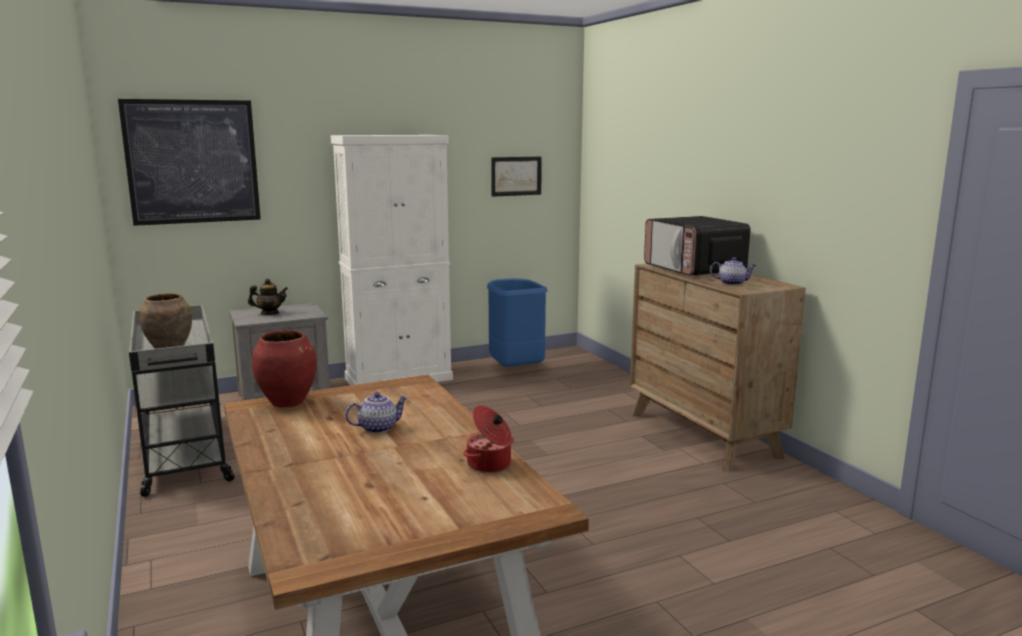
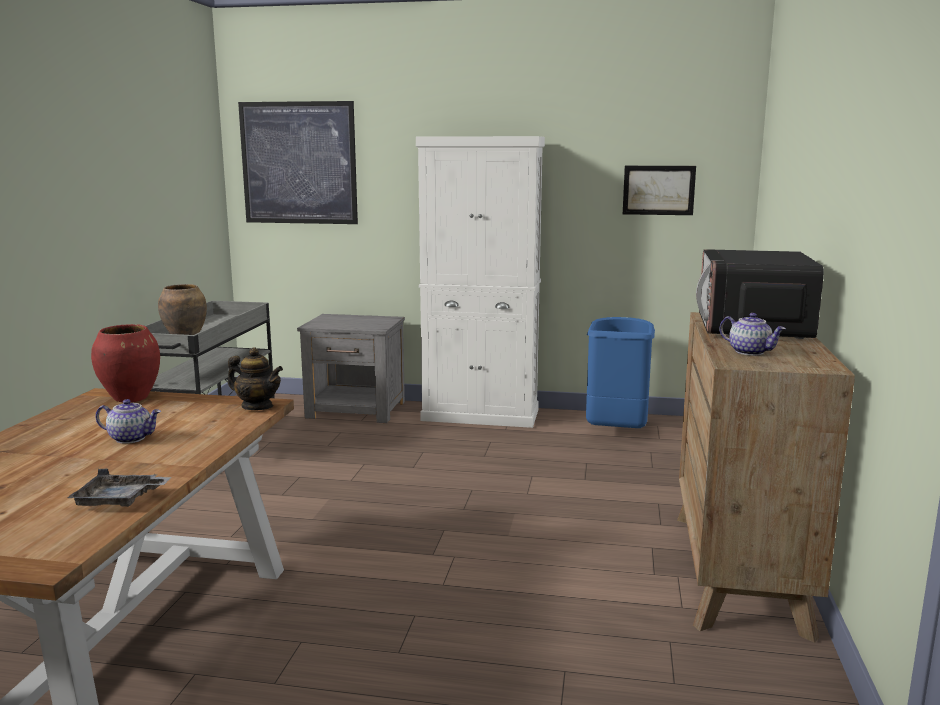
camera: 35 degrees right, 0 degrees up
(269, 313) = (345, 321): teapot -> teapot (257, 407)
(490, 464) = (119, 500): cooking pot -> grey tray

